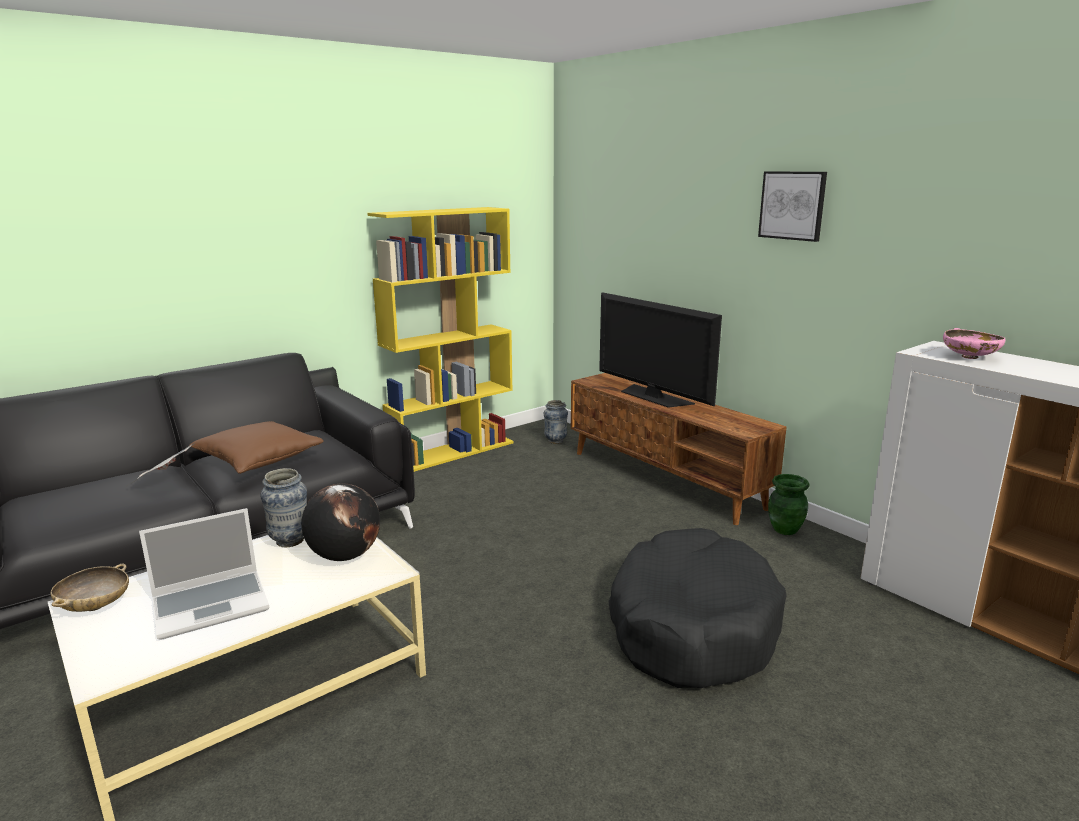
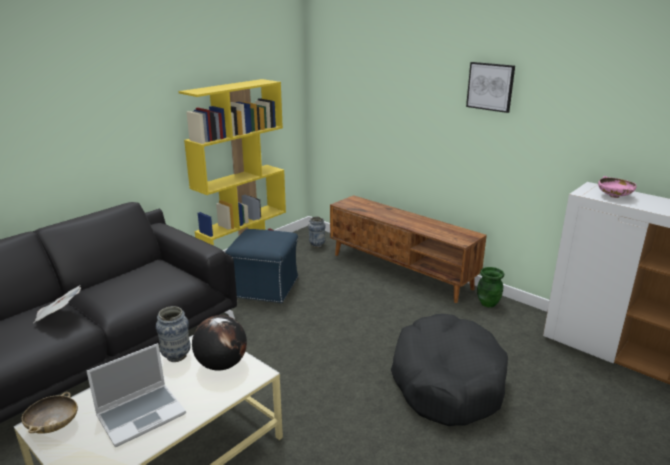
camera: 10 degrees left, 5 degrees up
(259, 460) = (125, 290): brown pillow -> none
(468, 486) = (265, 287): none -> blue ottoman
(653, 397) = (392, 215): television -> none

